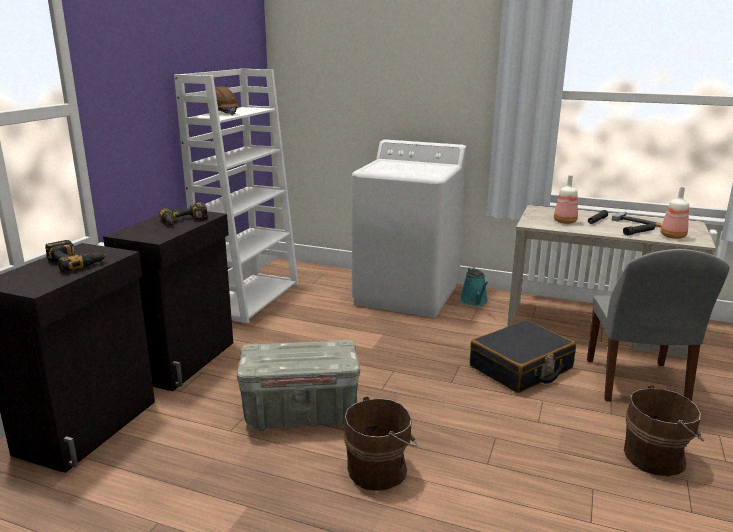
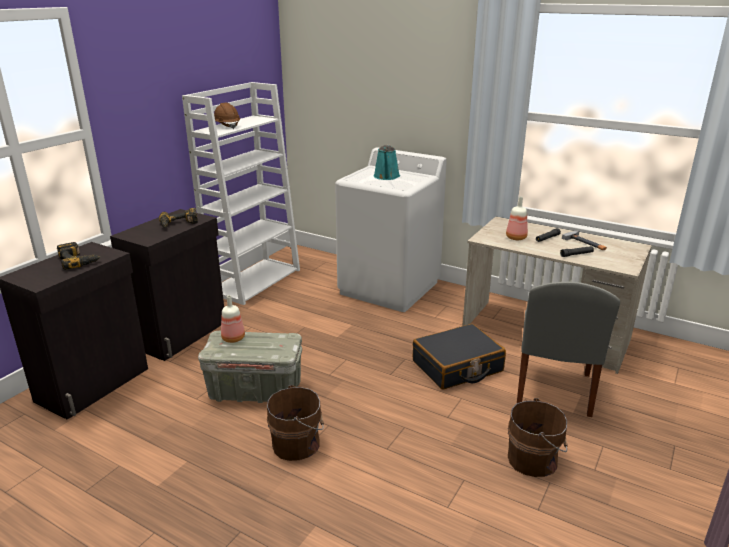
camera: 10 degrees right, 5 degrees up
(474, 301) = (447, 299): turquoise watering can -> turquoise watering can (386, 177)
(672, 236) = (605, 260): bottle -> bottle (232, 338)

